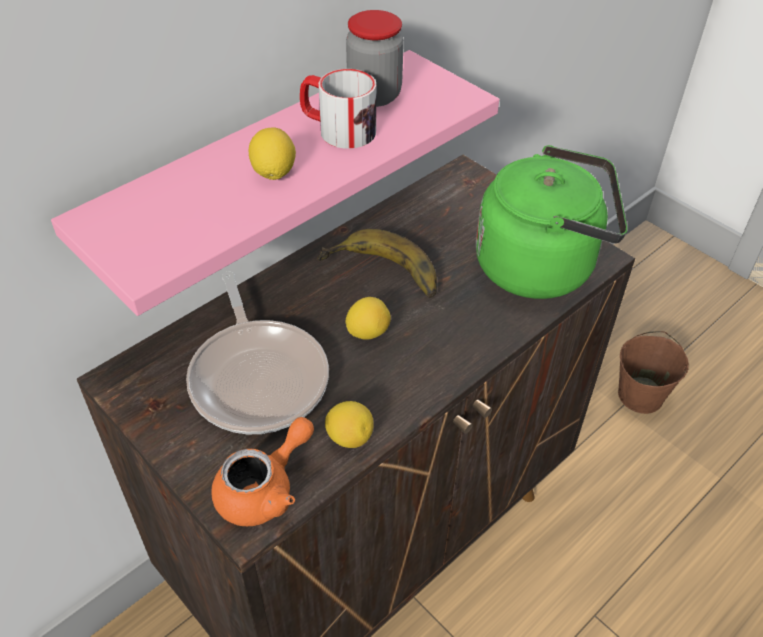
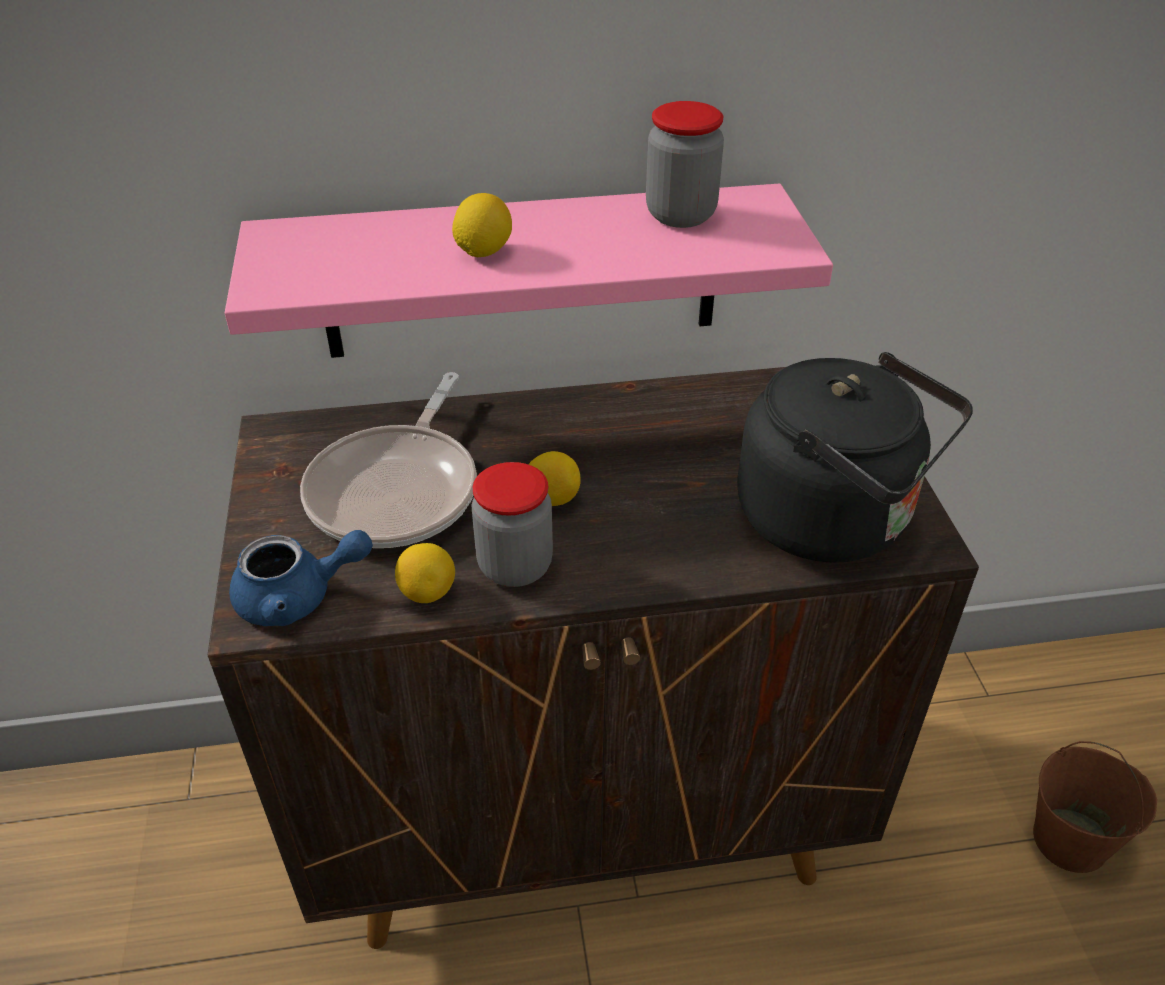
camera: 35 degrees right, 5 degrees down
(264, 489) = (298, 597): orange teapot -> blue teapot
(338, 129) = (599, 234): mug -> none
(380, 276) = (622, 449): banana -> none
(388, 390) = (515, 566): none -> jar
(541, 266) = (833, 520): green kettle -> black kettle

